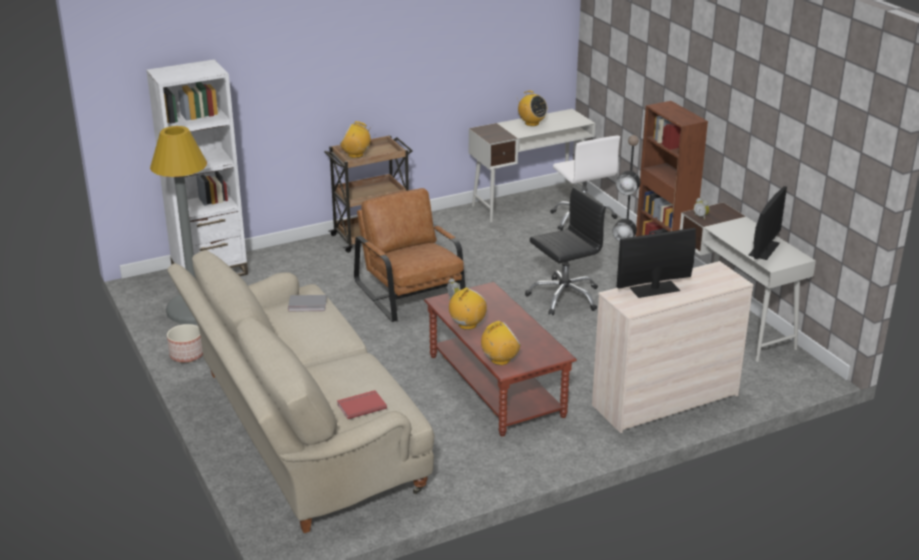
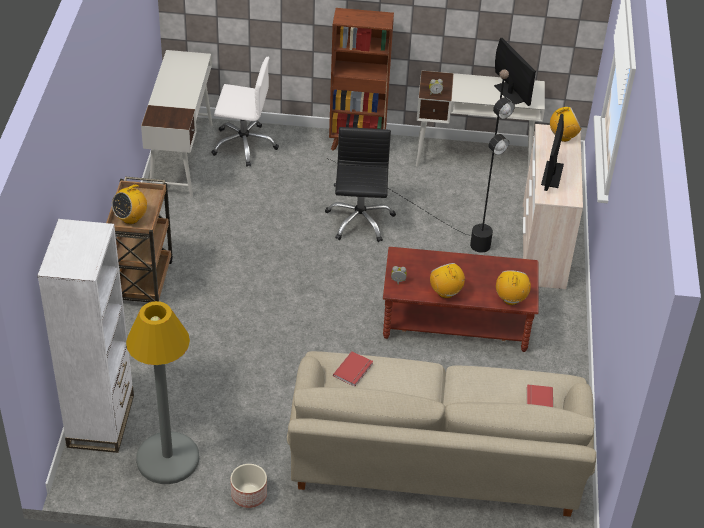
camera: 60 degrees left, 15 degrees up
(307, 305) = (354, 370): grey book -> red book
(411, 292) = (271, 303): brown armchair -> none
(531, 123) = (172, 86): radio -> radio (563, 136)

